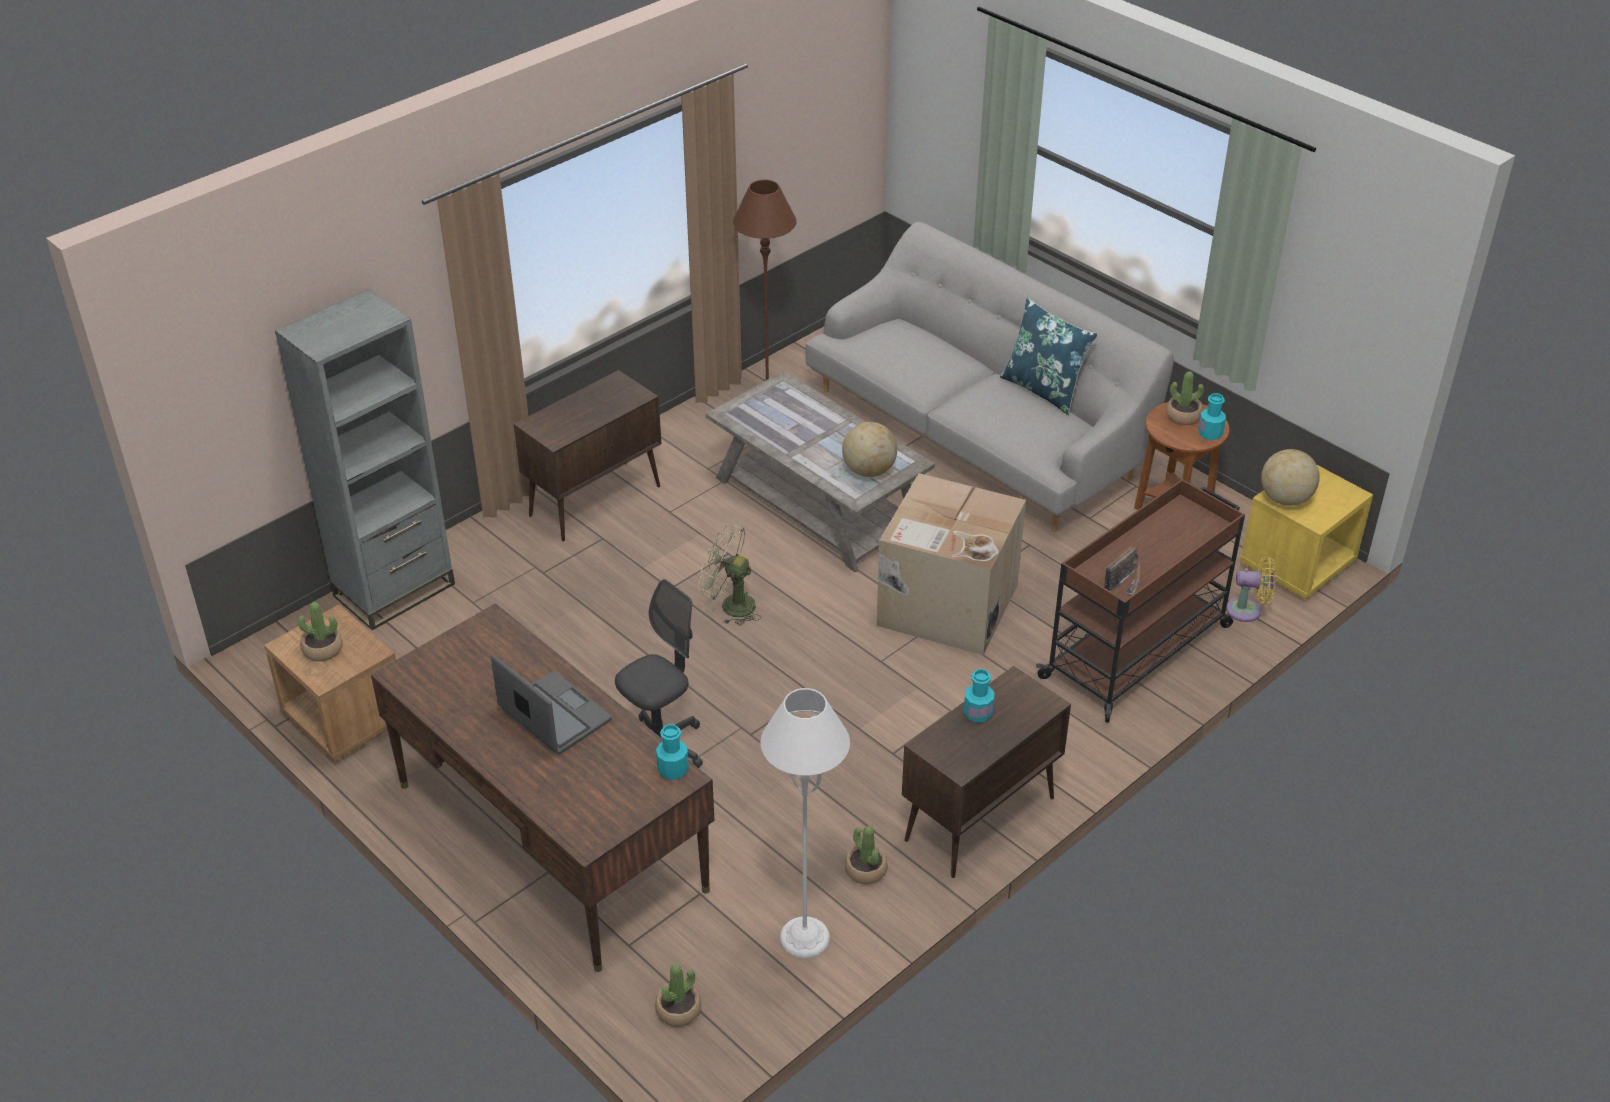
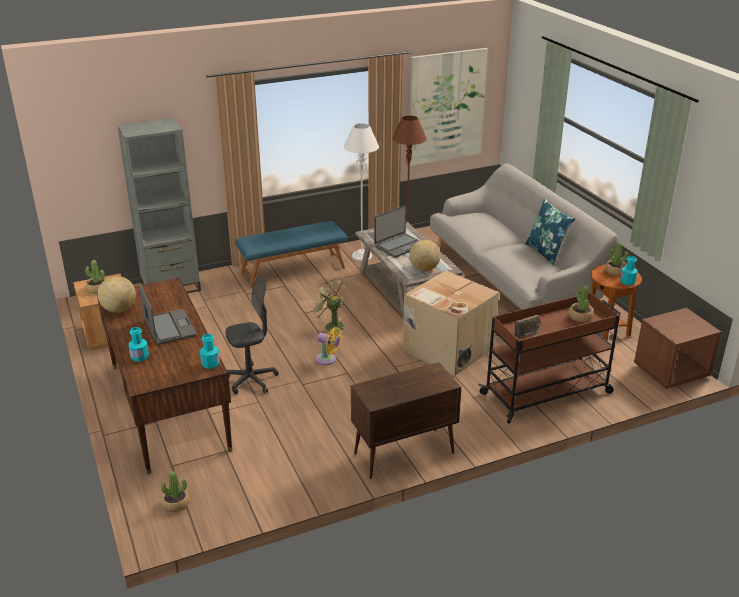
camera: 20 degrees right, 10 degrees down
(596, 500) = (293, 270): brown cabinet -> blue bench
(800, 139) = (446, 107): none -> picture
(800, 429) = (399, 246): none -> laptop
(804, 938) = (267, 487): white floor lamp -> white floor lamp (361, 256)
(865, 870) = (323, 462): potted plant -> potted plant (580, 317)
(978, 713) = (403, 379): turquoise bottle -> turquoise bottle (139, 357)
(1248, 610) = (627, 387): yellow fan -> yellow fan (328, 359)
(1285, 499) = (662, 323): globe -> globe (119, 309)
(1297, 565) = (671, 372): yellow nightstand -> brown nightstand

